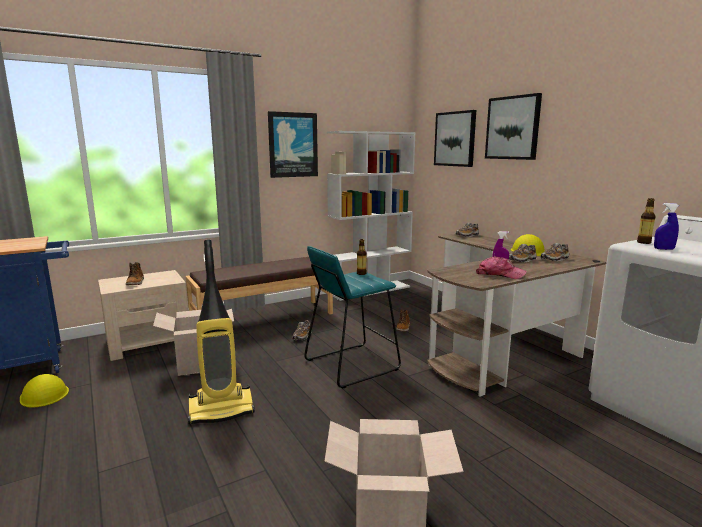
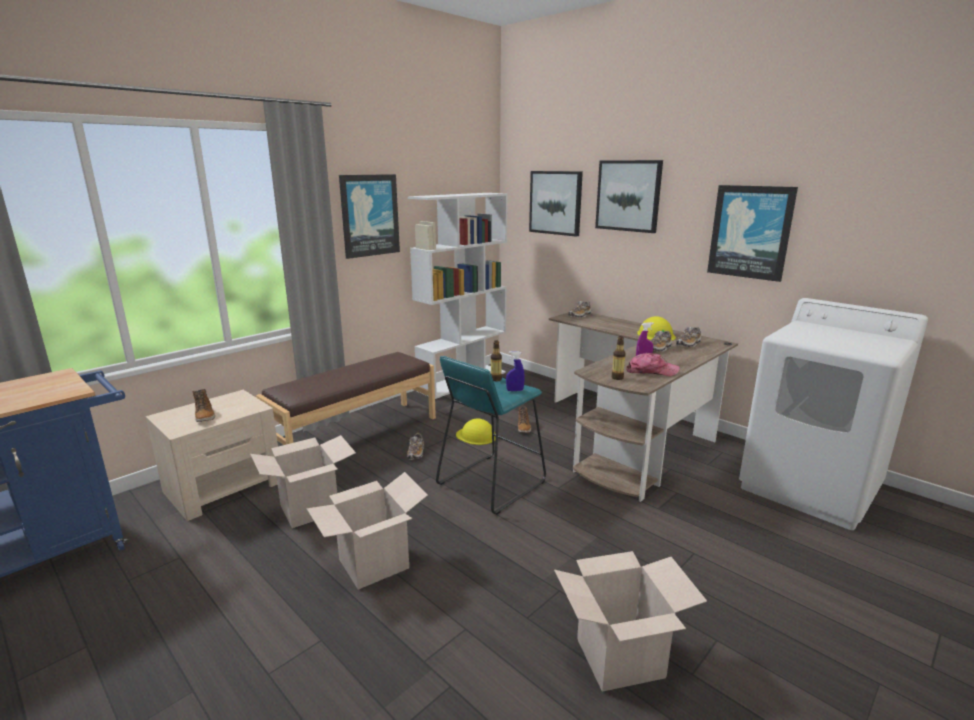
camera: 15 degrees left, 5 degrees up
(44, 394) = (123, 584): yellow hard hat -> yellow hard hat (476, 436)
(222, 409) = (373, 564): vacuum cleaner -> cardboard box
(619, 153) = (750, 232): none -> picture
(644, 242) = (792, 332): bottle -> bottle (617, 378)
(663, 249) = (816, 341): blue spray bottle -> blue spray bottle (515, 390)

